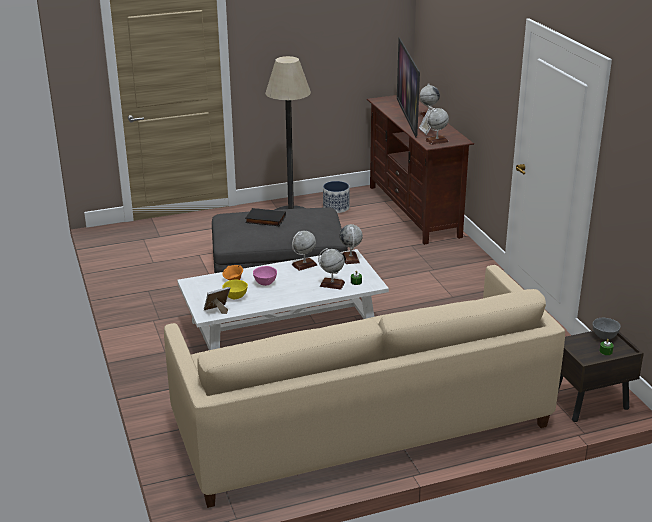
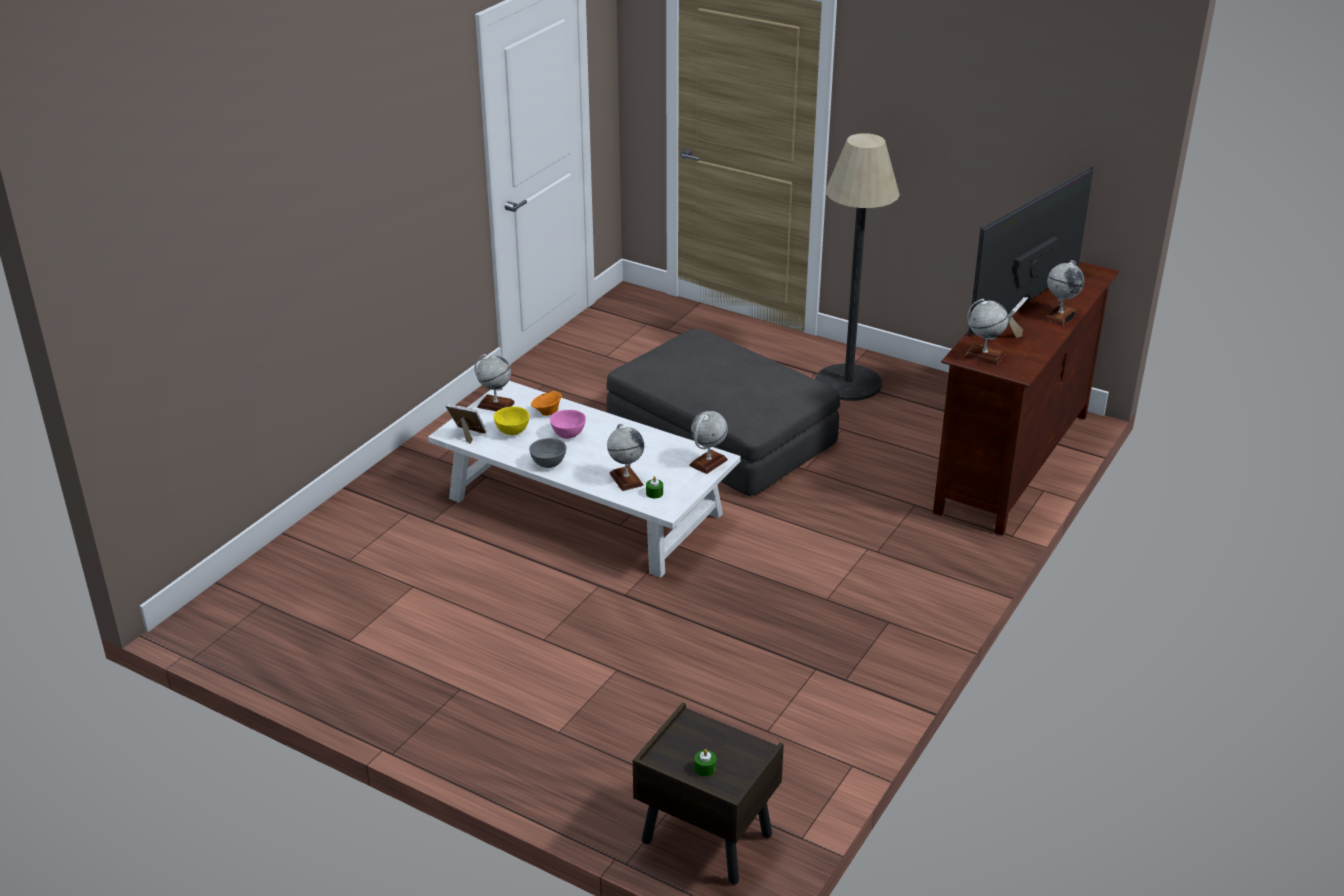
camera: 50 degrees right, 5 degrees up
(265, 220) = (714, 361): black book -> none
(304, 265) = (646, 439): globe -> globe (495, 405)
(336, 208) = (923, 402): planter -> none
(361, 425) = (444, 662): beige sofa -> none
(604, 337) = (745, 752): grey bowl -> grey bowl (548, 464)

